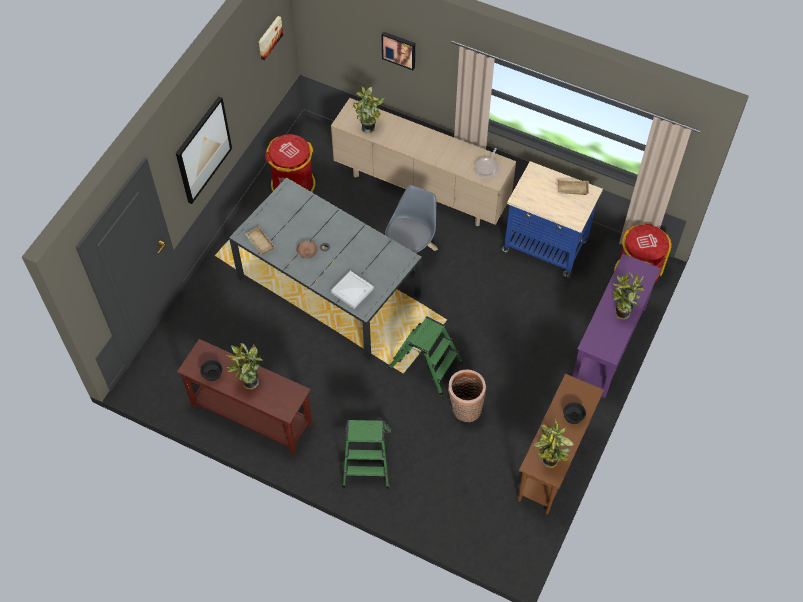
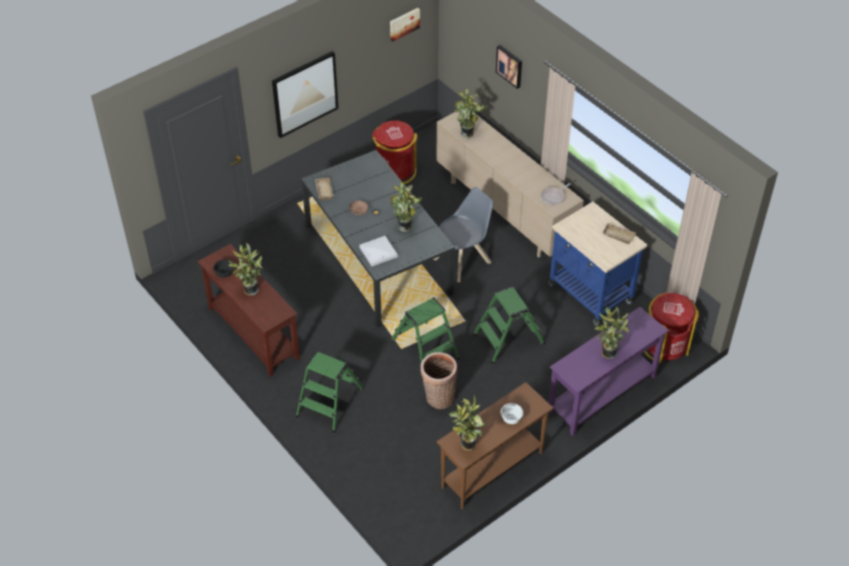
camera: 25 degrees right, 10 degrees down
(364, 253) = (406, 227): none -> potted plant
(496, 322) = (508, 339): none -> green step ladder
(573, 417) = (511, 419): black bowl -> white bowl

